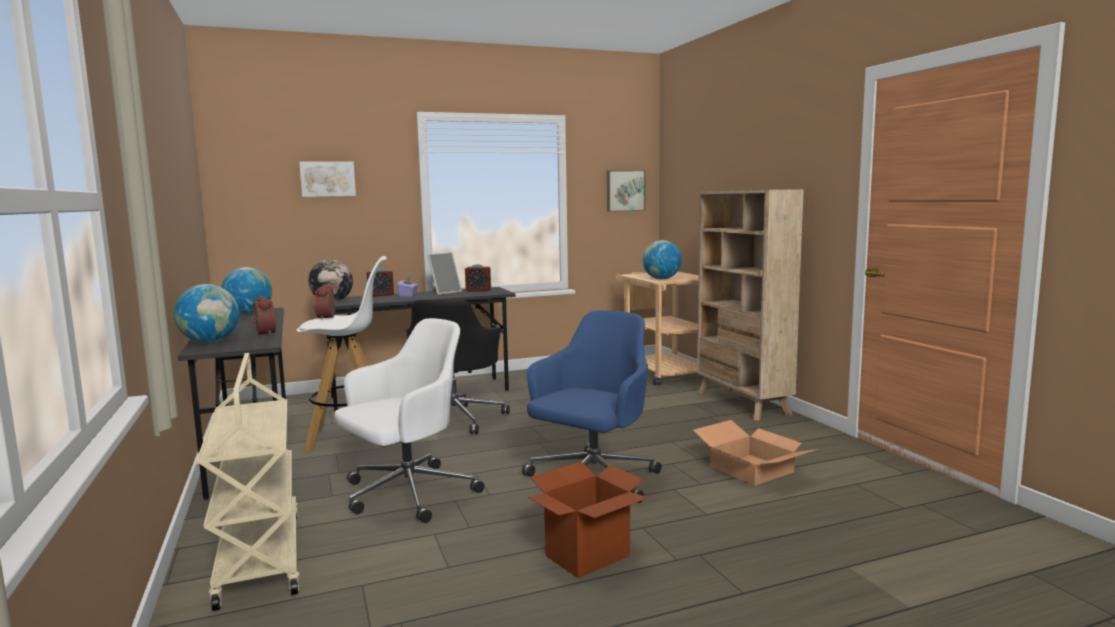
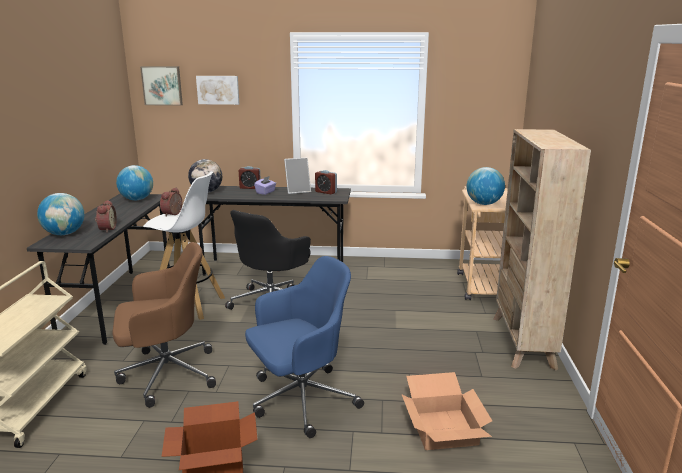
camera: 25 degrees right, 10 degrees up
(406, 494) = (166, 374): white office chair -> brown office chair
(625, 190) = (486, 105): picture -> picture (162, 85)

